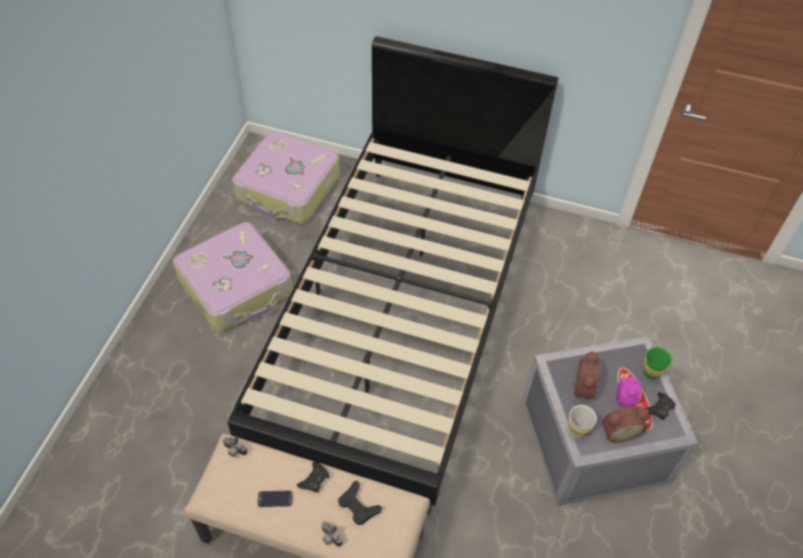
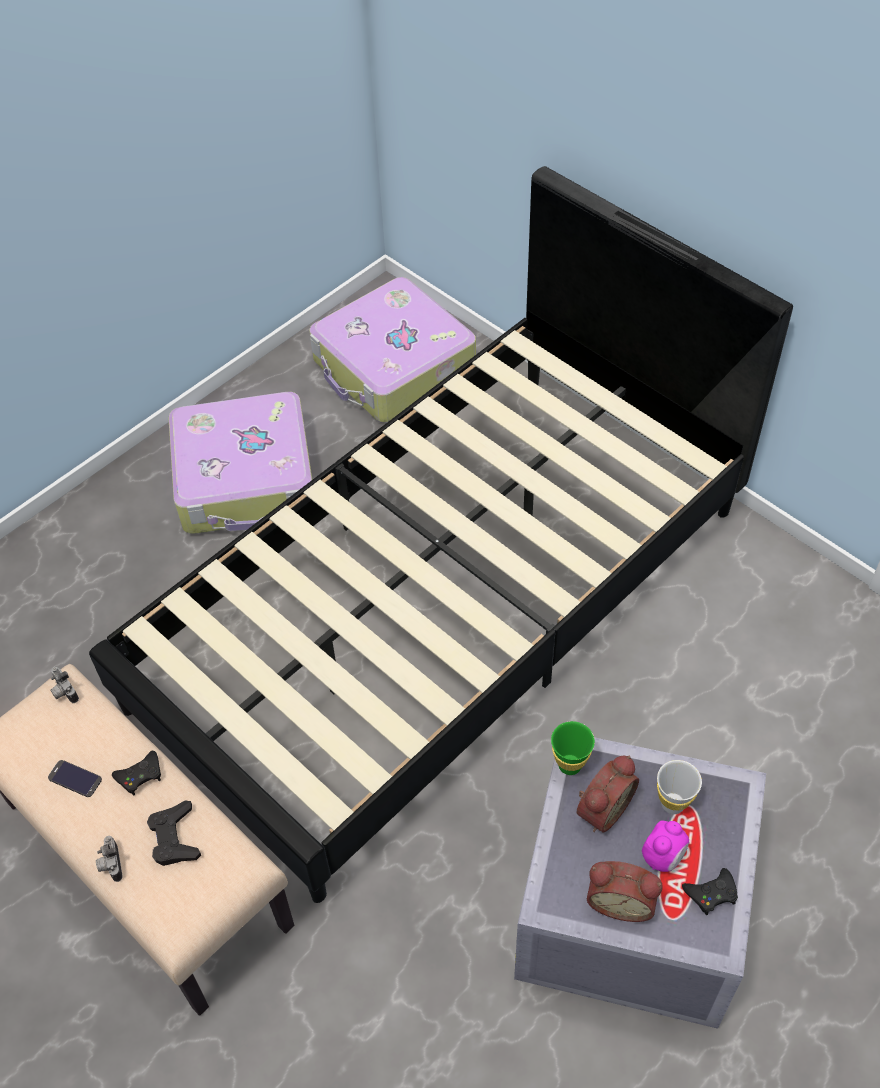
camera: 30 degrees right, 0 degrees up
(576, 432) = (553, 872): white cup -> white cup (672, 803)
(650, 373) = (730, 834): green cup -> green cup (569, 765)

